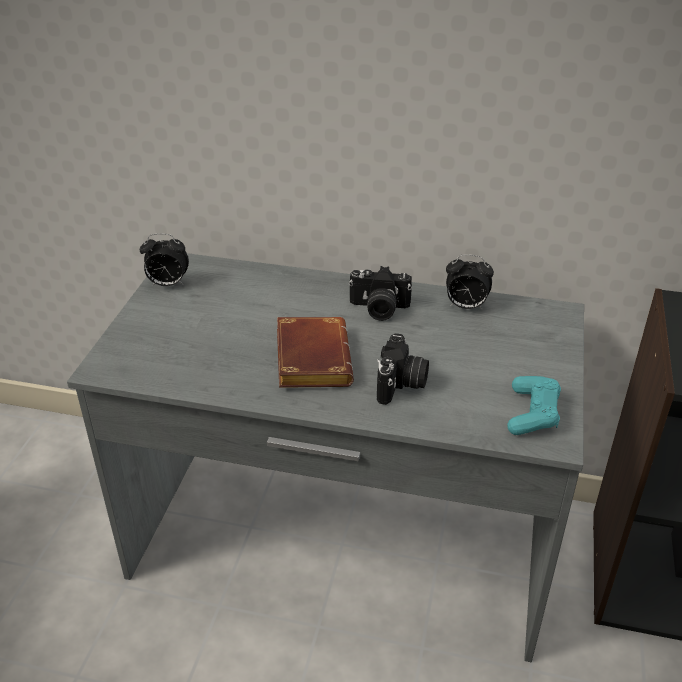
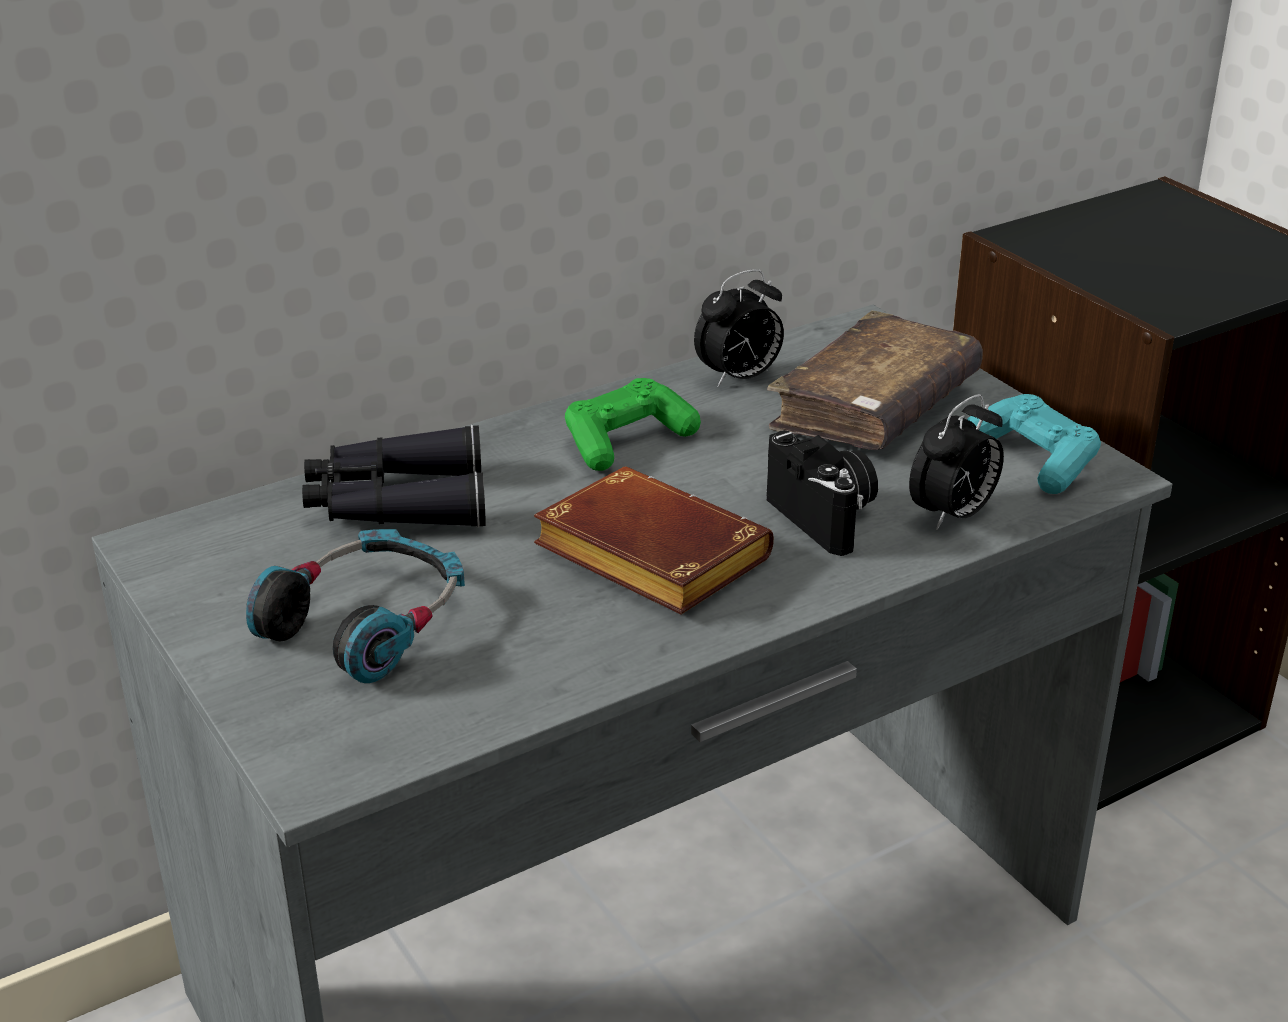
camera: 45 degrees left, 5 degrees down
(167, 284) = (200, 584): alarm clock -> alarm clock (953, 515)
(190, 327) = (367, 622): none -> headphones
(264, 289) = (396, 503): none -> black binoculars
(378, 309) = (627, 440): camera -> green game controller
(500, 350) = (874, 408): none -> brown book

